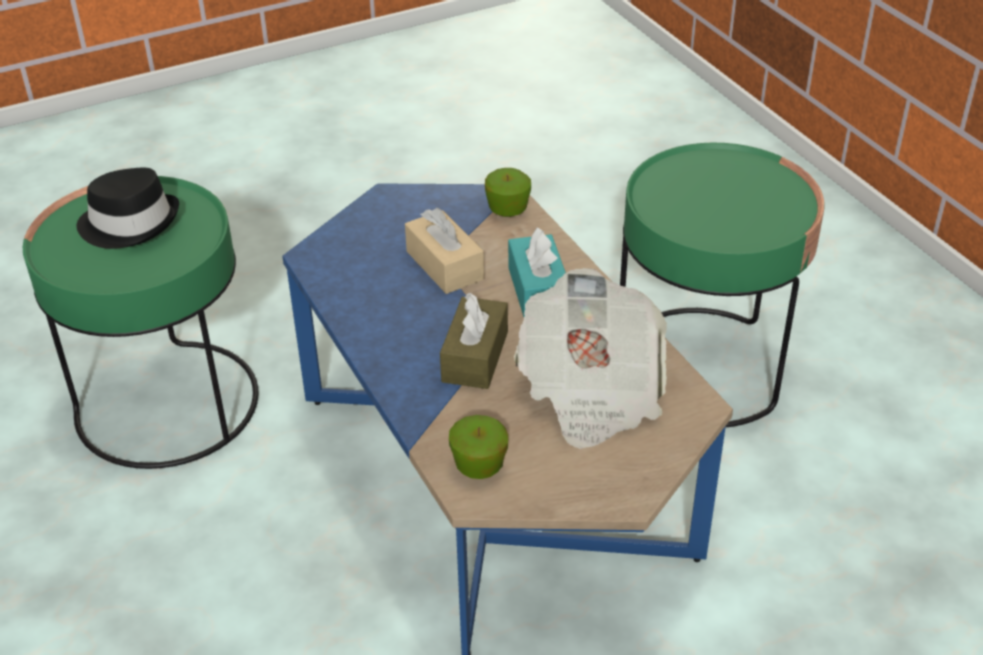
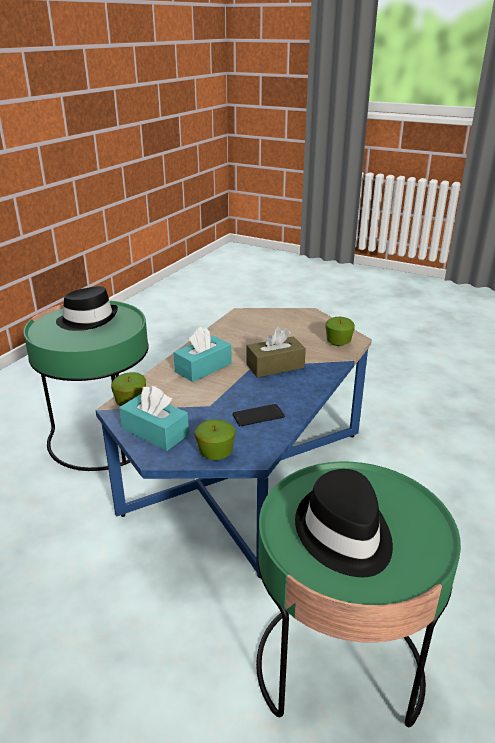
camera: 125 degrees left, 10 degrees down
(346, 232) = (215, 453): none -> apple
(376, 288) = (258, 416): none -> phone
(429, 208) = (155, 432): none -> turquoise tissue box
(444, 265) = (211, 402): beige tissue box -> none
(590, 391) = (262, 334): newspaper -> none
(744, 204) = (88, 320): none -> black hat

